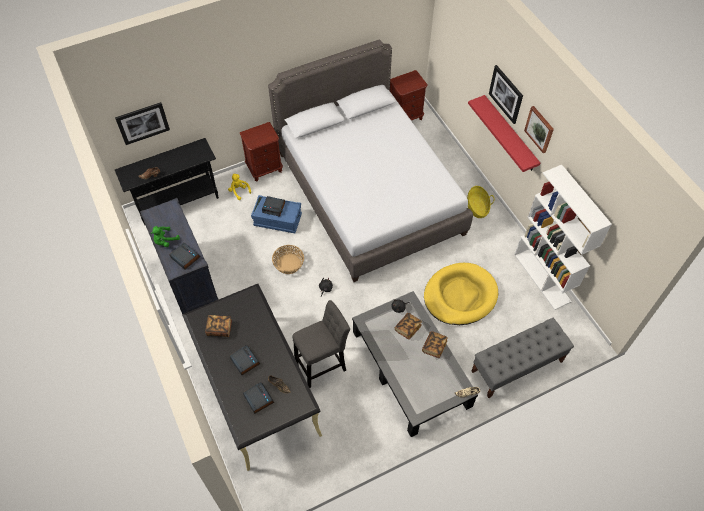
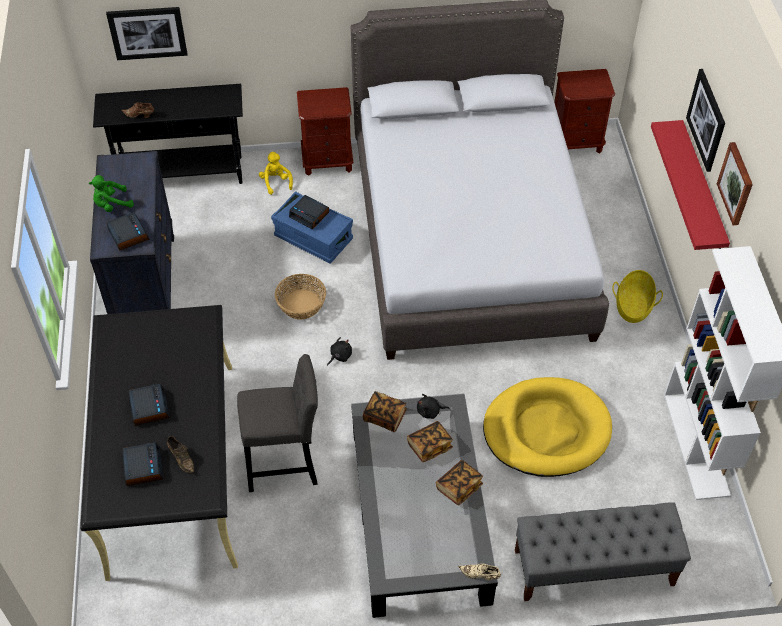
camera: 20 degrees right, 5 degrees down
(219, 329) = (135, 351): book -> book (384, 417)

